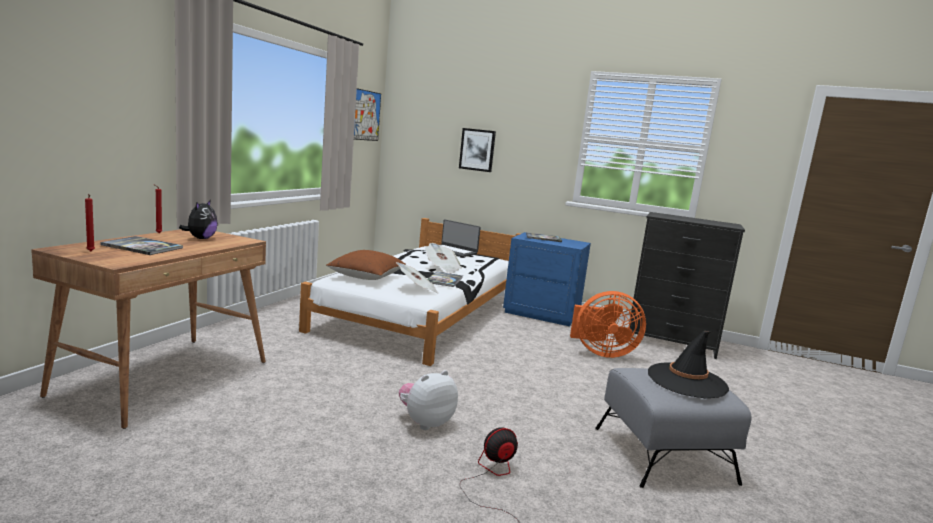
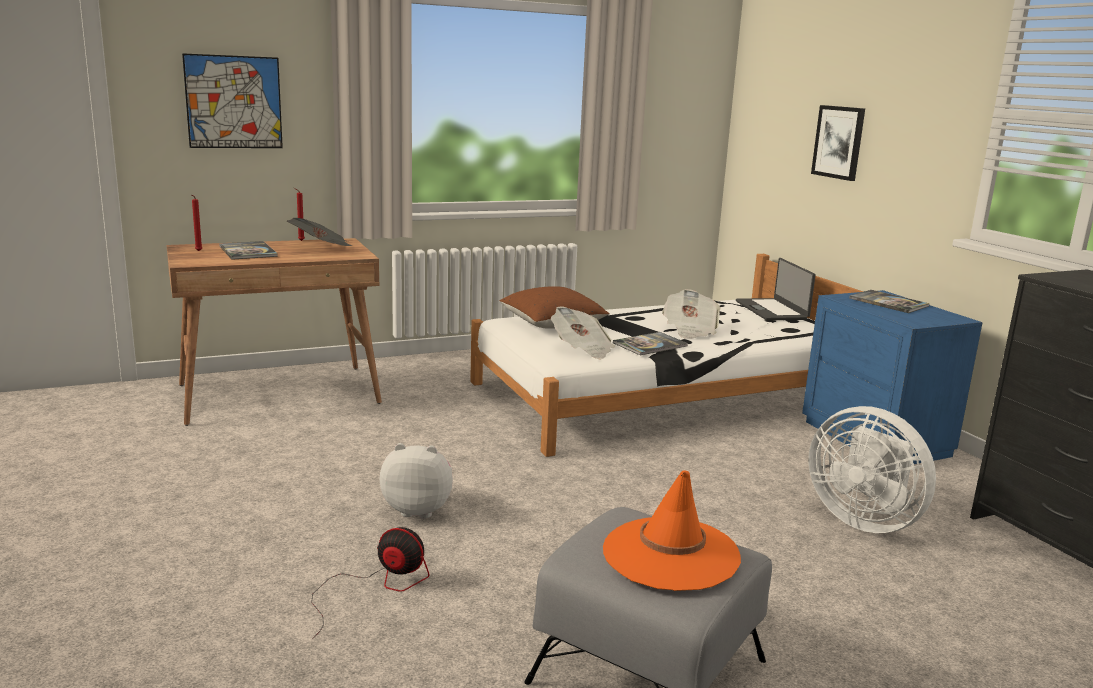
camera: 45 degrees right, 5 degrees up
(201, 238) = (322, 249): plush toy -> newspaper
(366, 115) = (689, 93): picture -> picture (234, 102)
(601, 352) = (863, 519): orange fan -> white fan
(686, 381) = (670, 554): black hat -> orange hat

